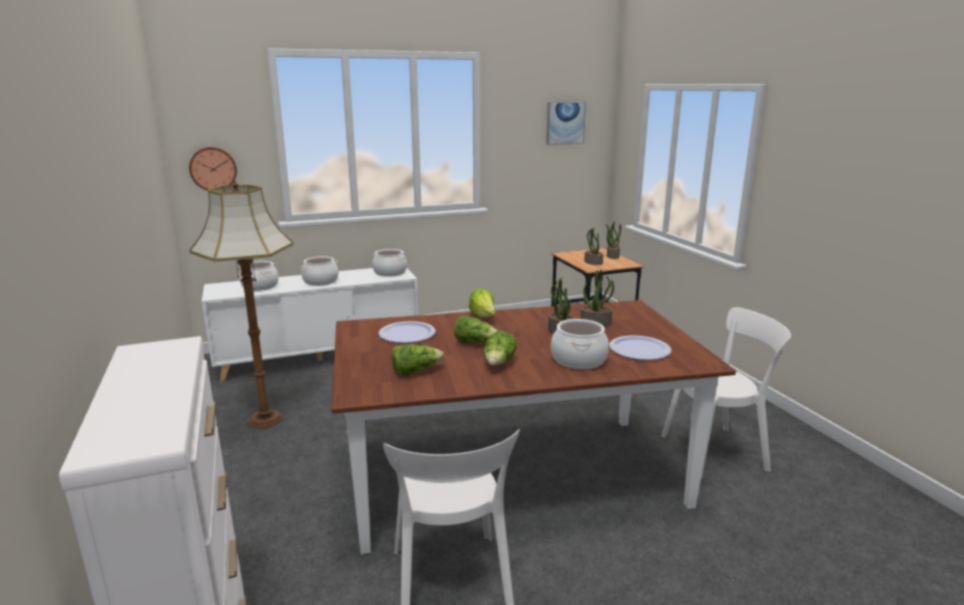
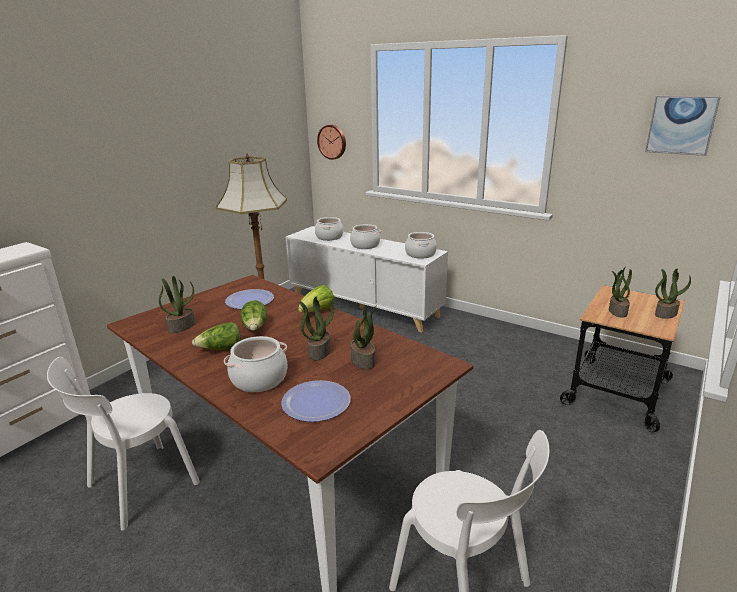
camera: 55 degrees right, 5 degrees up
(415, 371) = (182, 326): lettuce -> potted plant

